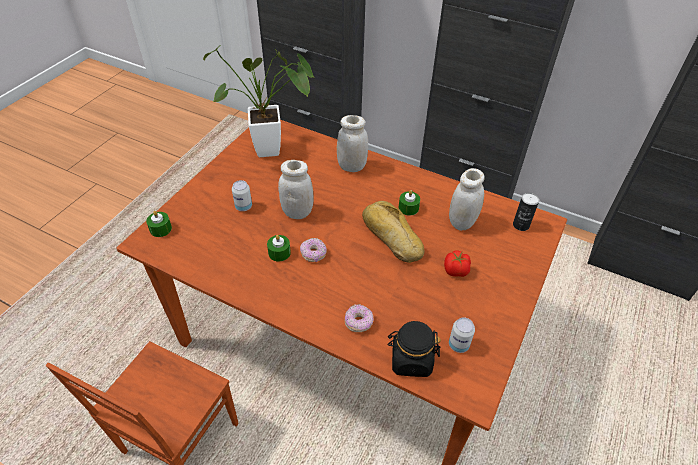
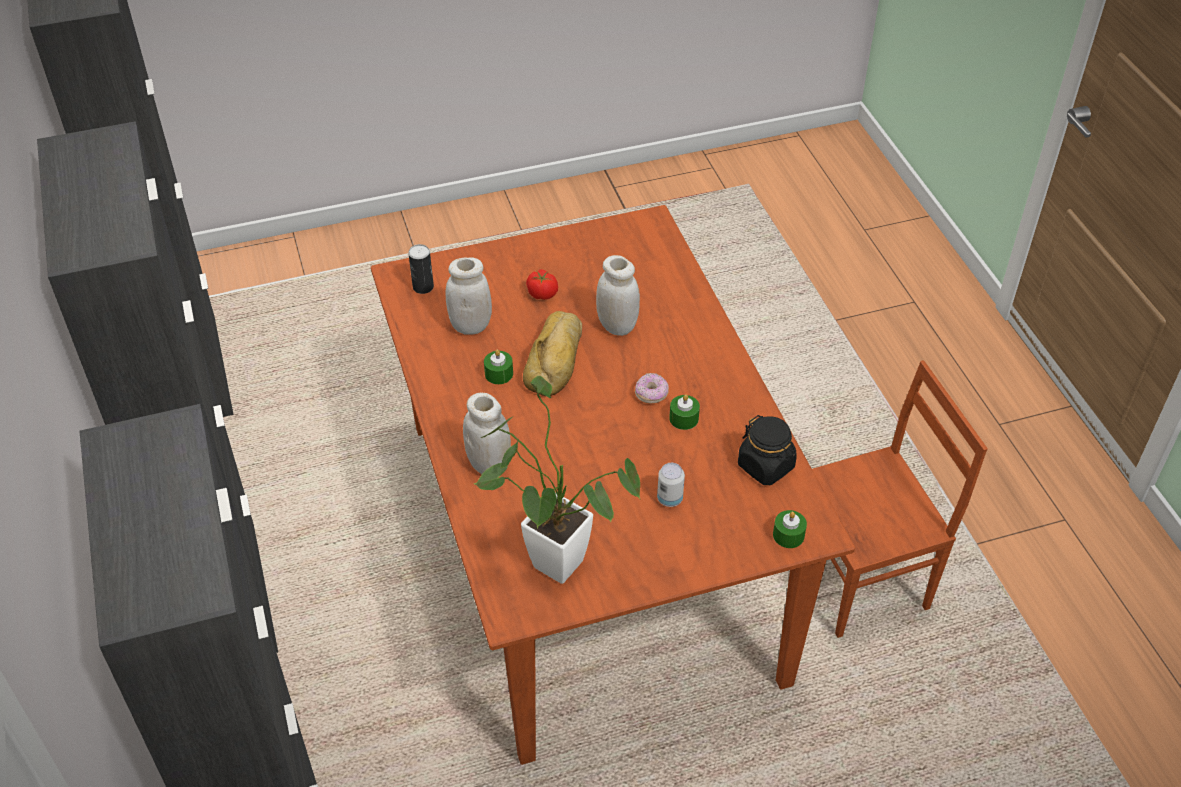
camera: 135 degrees left, 0 degrees up
(297, 212) = (617, 450): white jar -> white jar (617, 325)
(358, 322) = (678, 314): donut -> none
(411, 360) = (669, 266): black jar -> black jar (766, 466)
(458, 345) = (619, 251): can -> none

